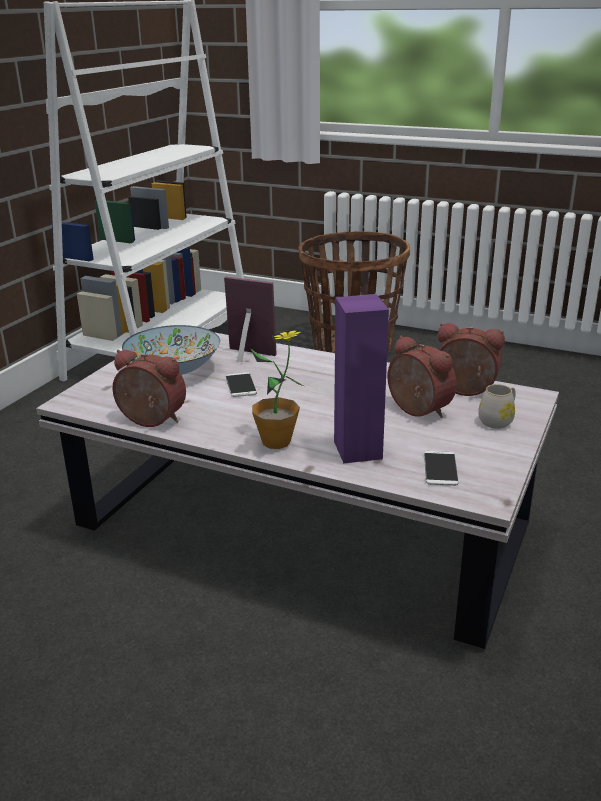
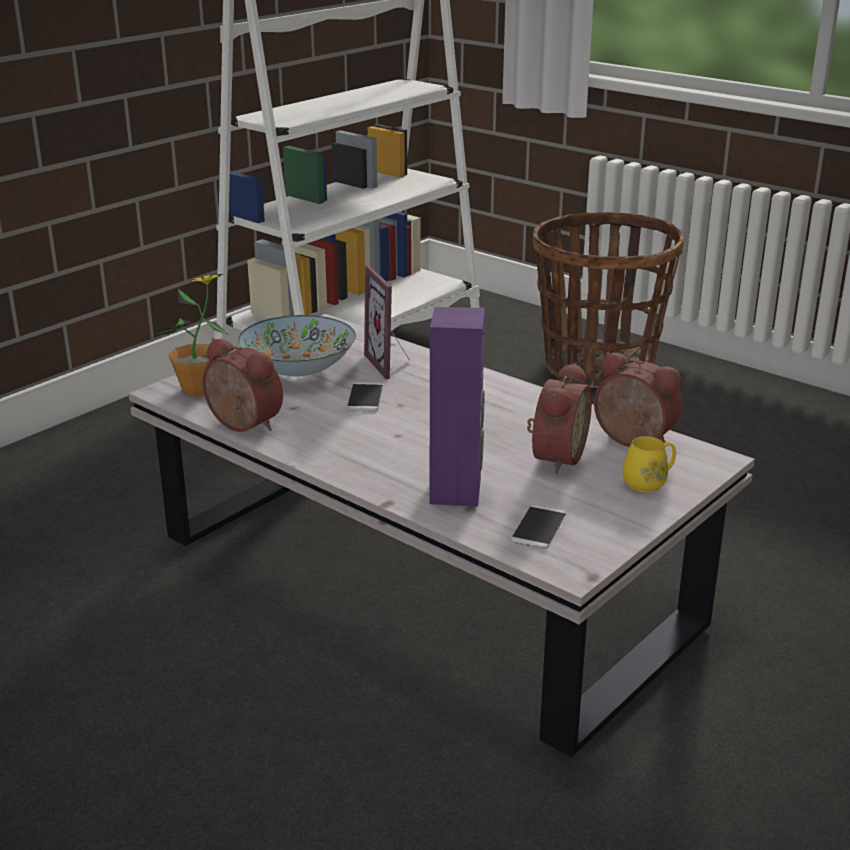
camera: 15 degrees right, 0 degrees up
(247, 356) = (392, 364): picture frame -> picture frame turned 150 degrees counterclockwise
(276, 442) = (368, 468): potted plant -> potted plant (197, 390)
(416, 411) = (554, 457): alarm clock -> alarm clock turned 45 degrees clockwise
(498, 420) = (649, 482): white mug -> yellow mug

